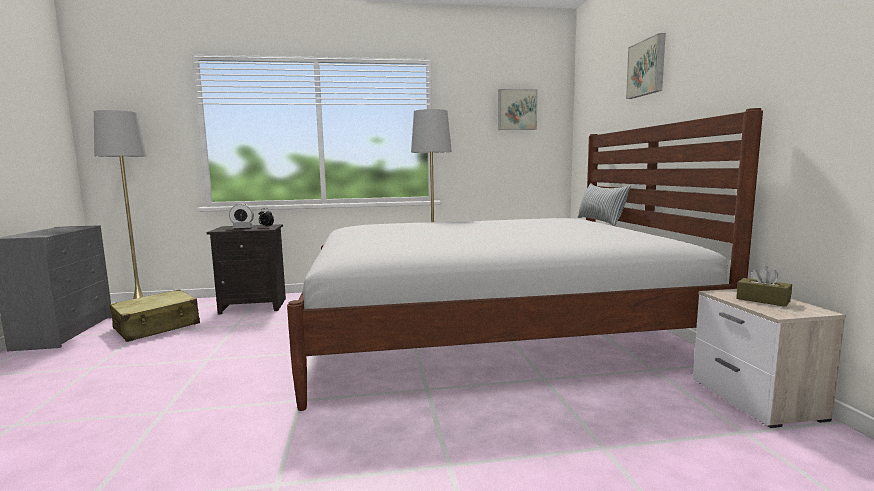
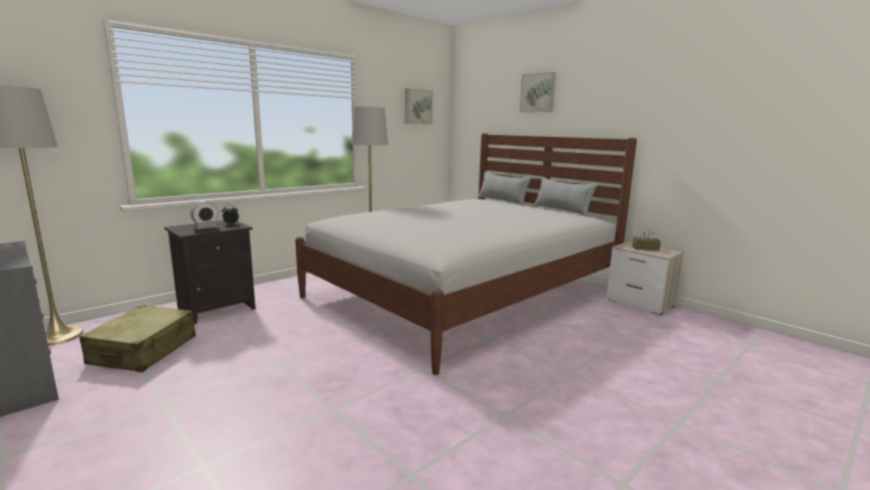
camera: 35 degrees left, 5 degrees up
(654, 233) = (562, 210): none -> pillow

